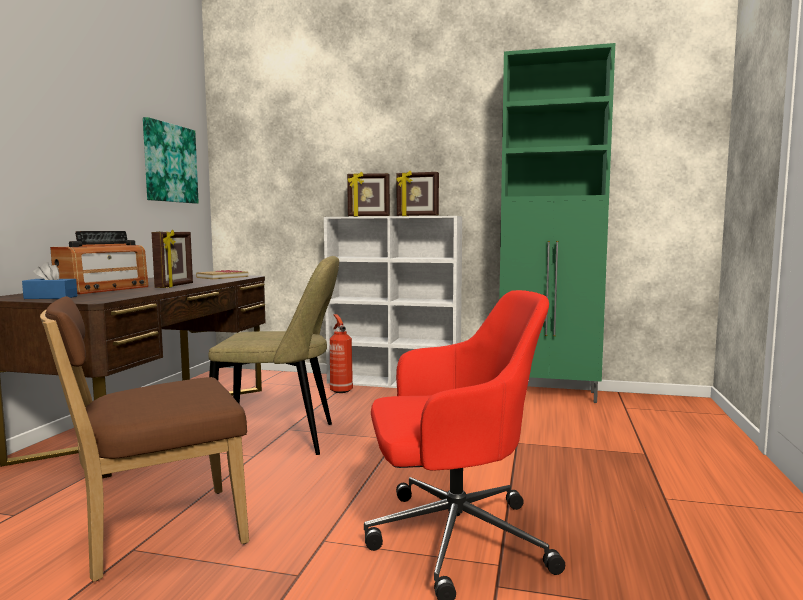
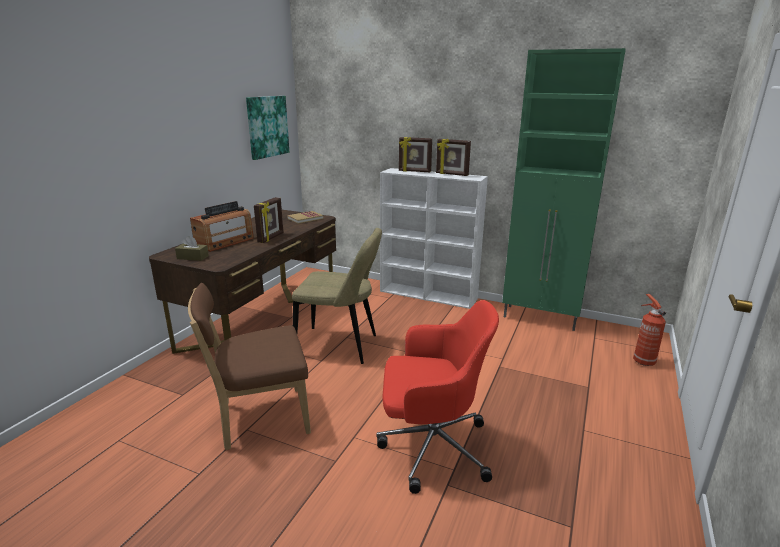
camera: 10 degrees right, 15 degrees up
(51, 297) = (192, 257): blue tissue box -> brown tissue box
(340, 390) = (388, 300): fire extinguisher -> fire extinguisher (642, 361)

